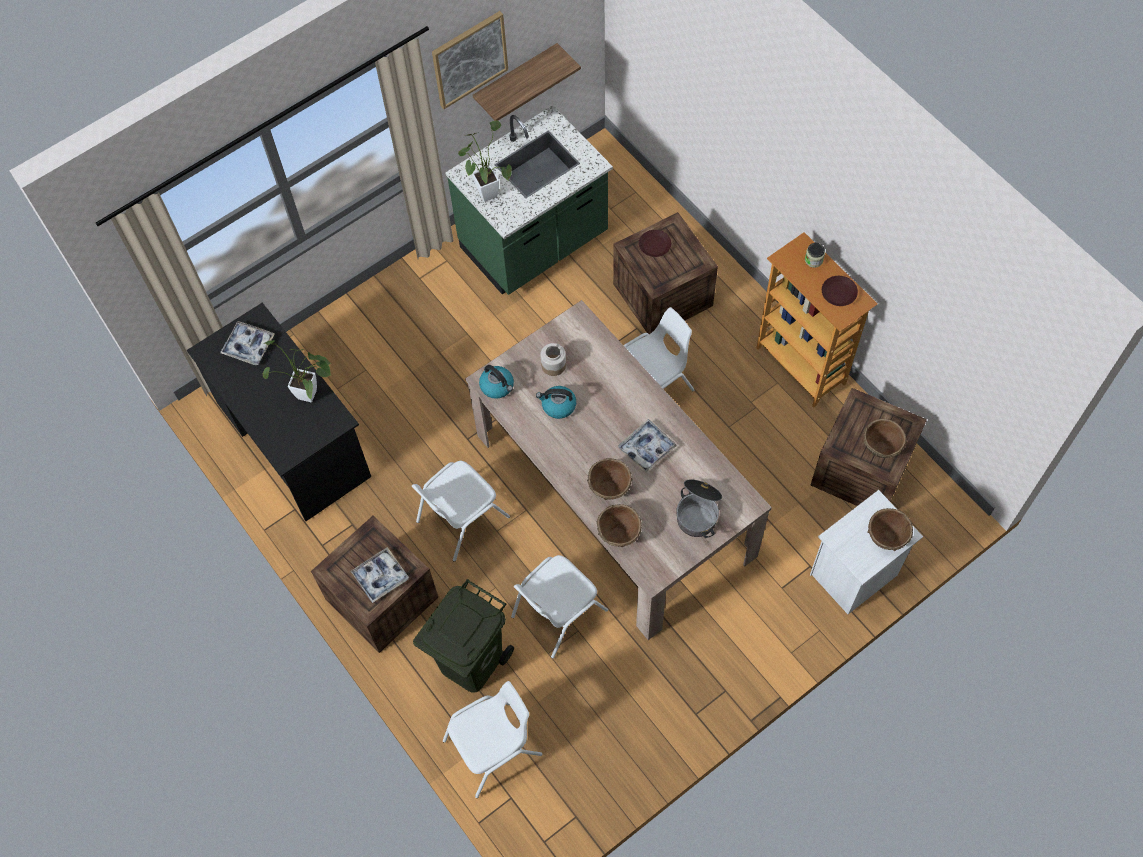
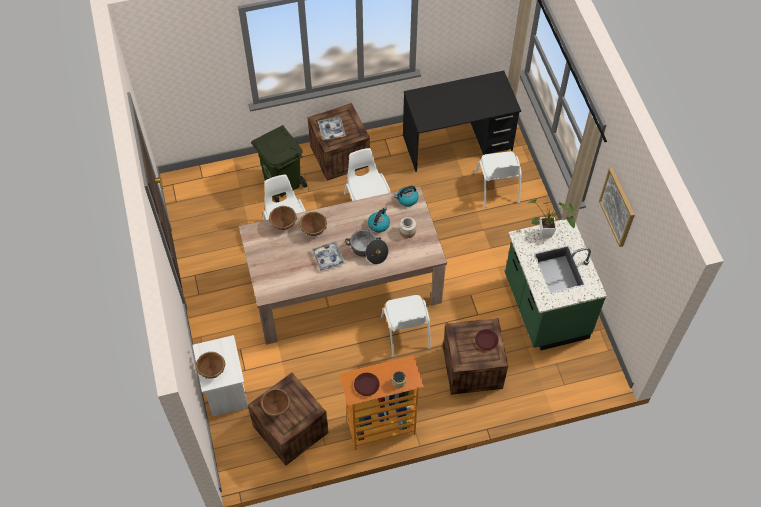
camera: 110 degrees right, 5 degrees down
(248, 346) = (493, 97): tray -> none
(312, 396) = (446, 116): potted plant -> none
(494, 748) = (231, 179): white chair -> white chair (497, 188)
(516, 80) = (622, 264): shelf -> none
(698, 511) = (275, 268): cooking pot -> cooking pot (368, 250)

